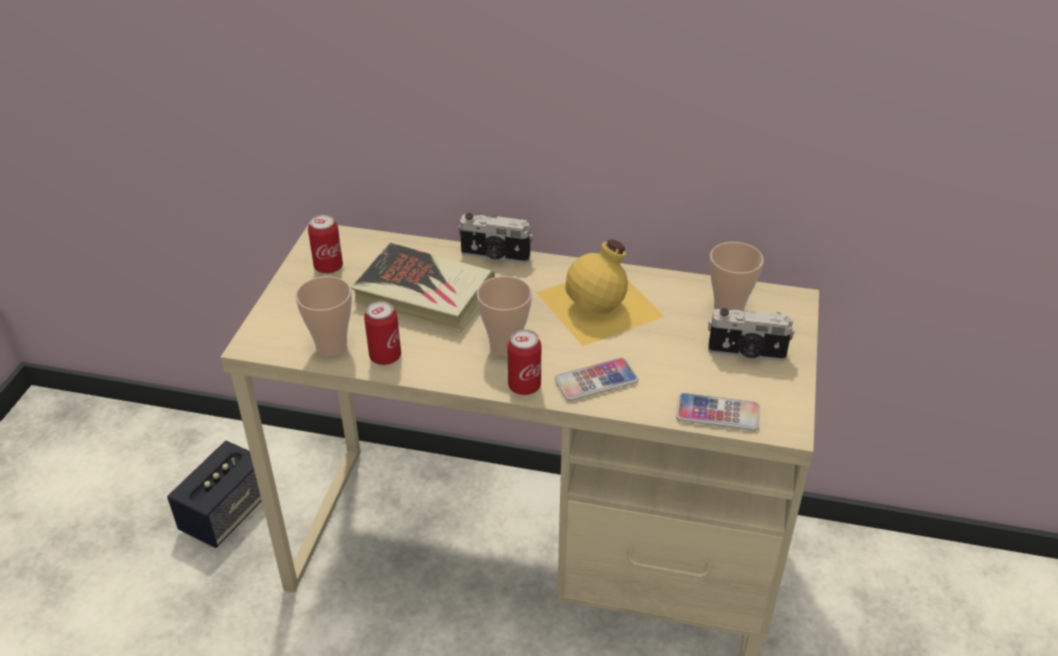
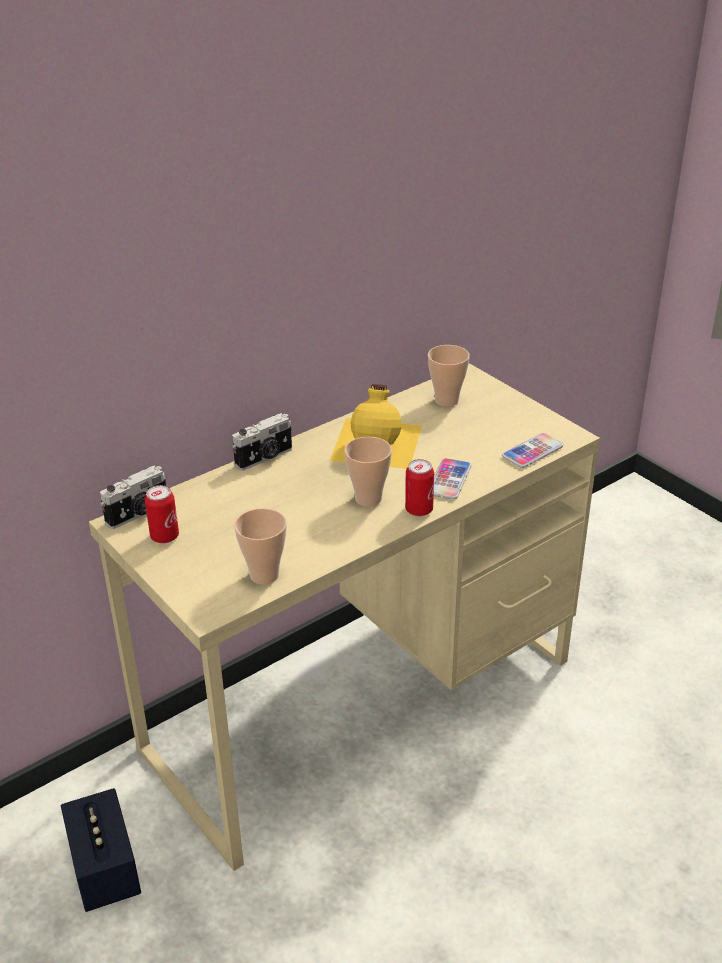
camera: 50 degrees left, 5 degrees down
(385, 356) = (310, 555): can -> none
(424, 295) = (265, 507): book -> none
(747, 353) = (493, 415): camera -> camera (138, 514)

